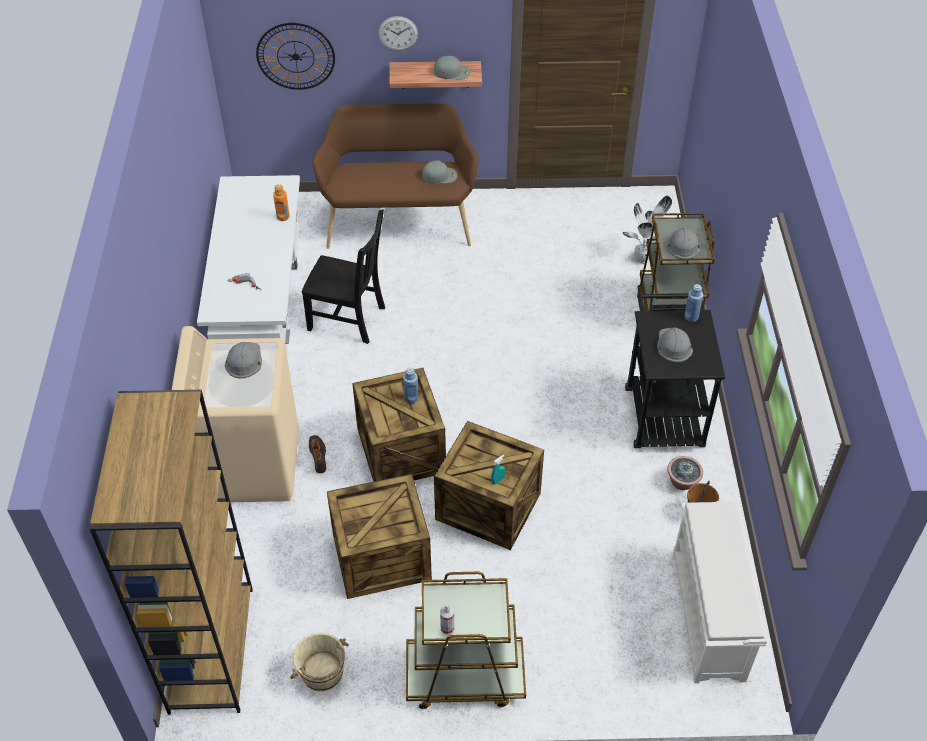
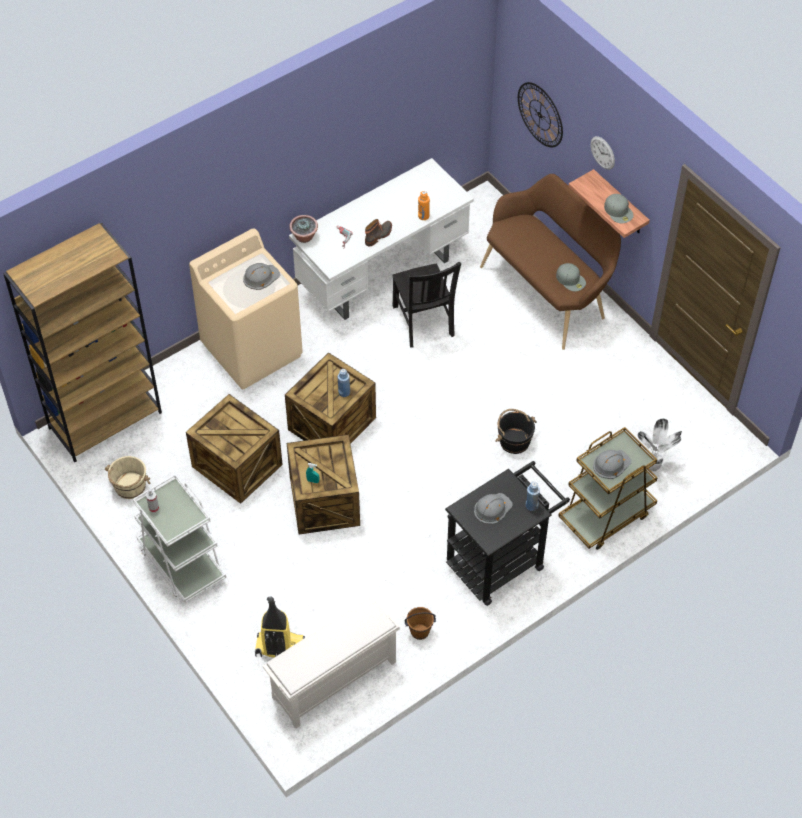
camera: 55 degrees right, 5 degrees up
(318, 455) = (290, 381): boot -> boot (379, 235)
(464, 676) = (182, 563): brown cart -> white cart
(539, 330) = (514, 441): none -> black bucket
(637, 643) = (279, 648): none -> vacuum cleaner
(682, 483) = (440, 608): potted plant -> potted plant (304, 237)

